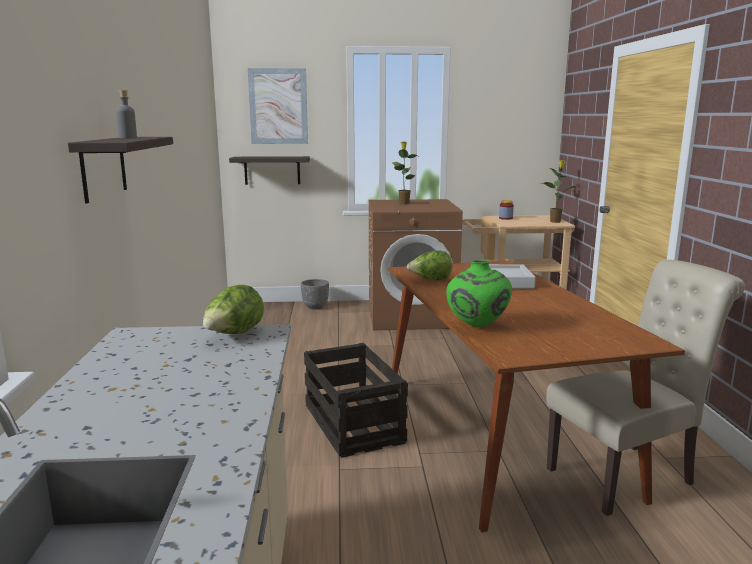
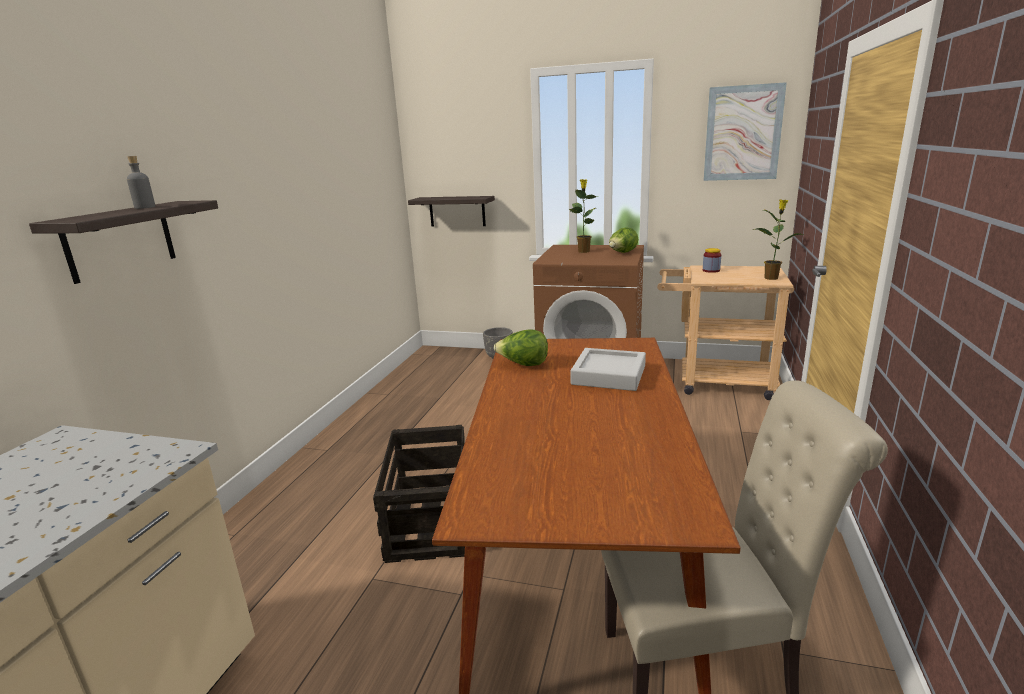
camera: 20 degrees right, 5 degrees up
(234, 335) = (138, 454): lettuce -> lettuce (622, 253)
(278, 106) = (460, 142): picture -> picture (743, 133)
(476, 327) = (490, 453): green vase -> none

